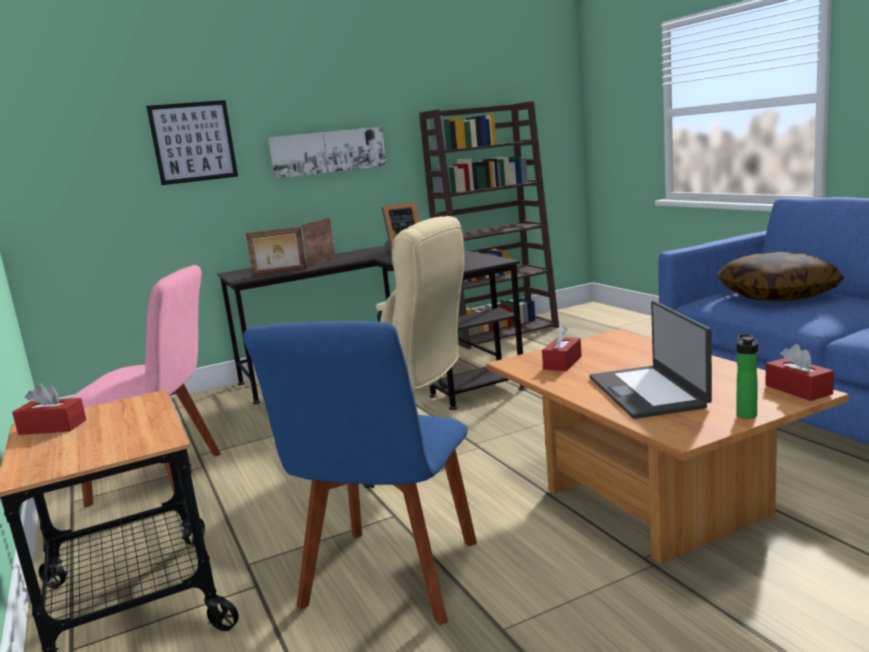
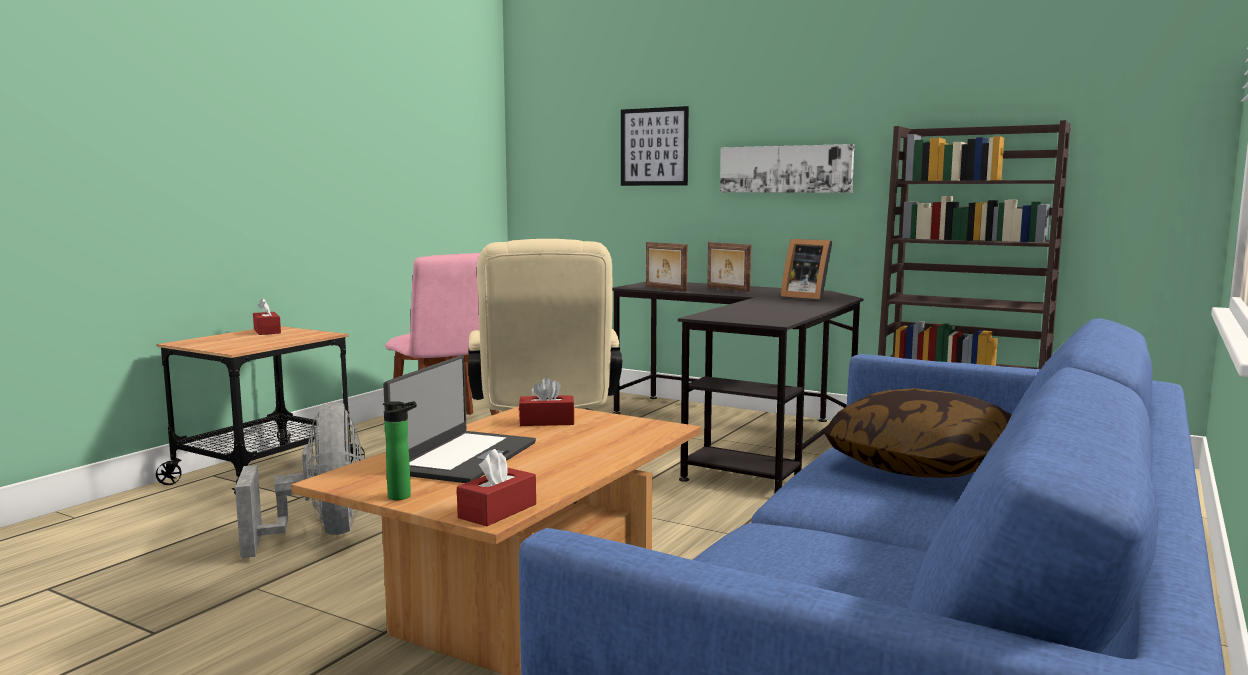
camera: 55 degrees right, 5 degrees down
(321, 261) = (727, 289): picture frame -> picture frame turned 120 degrees counterclockwise
(389, 580) = (320, 534): blue chair -> grey fan
(648, 392) = (463, 457): laptop -> laptop turned 150 degrees clockwise

